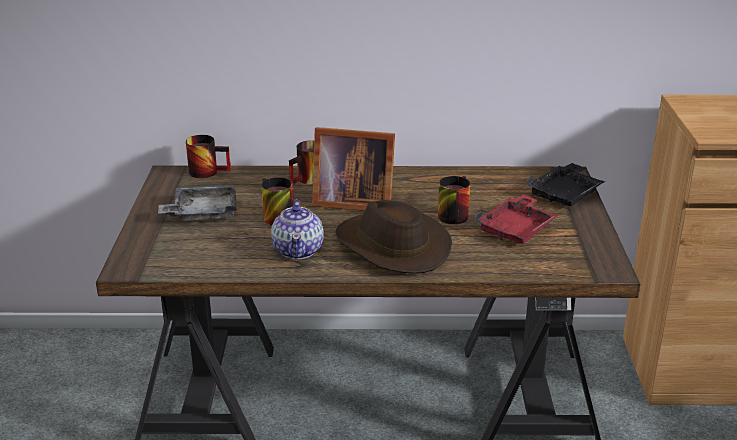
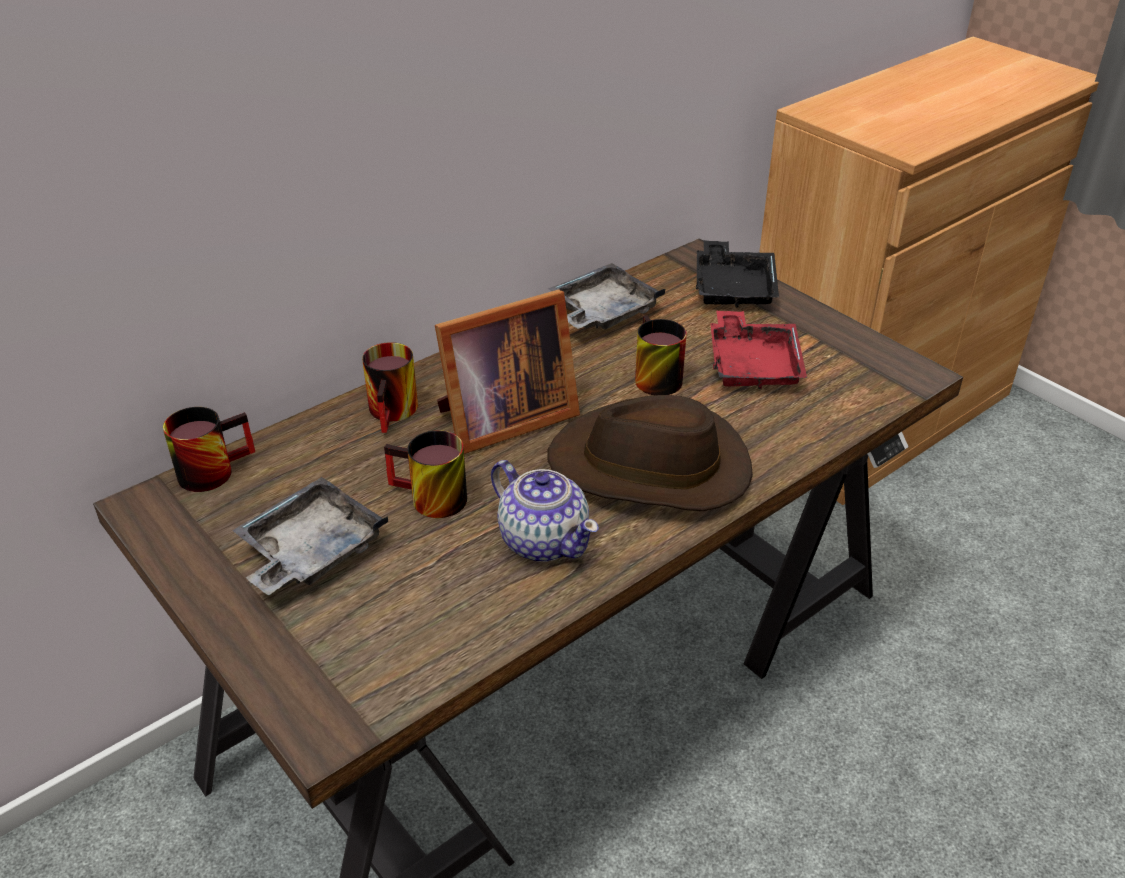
camera: 40 degrees left, 10 degrees up
(472, 179) = (602, 312): none -> grey tray

